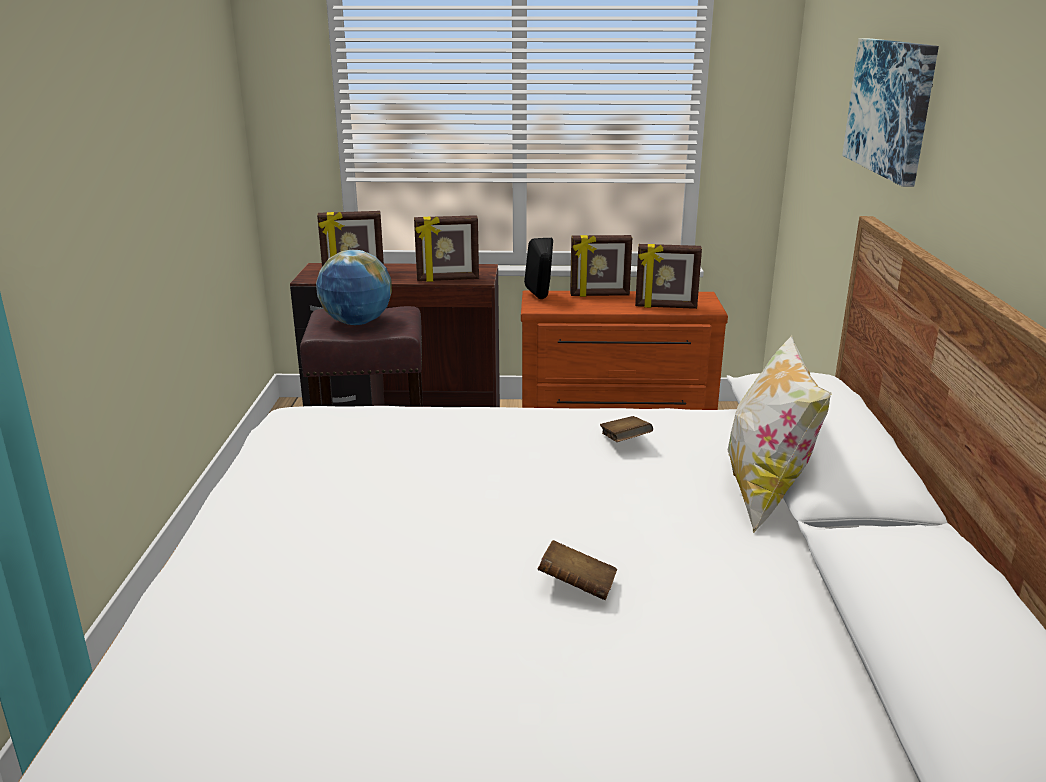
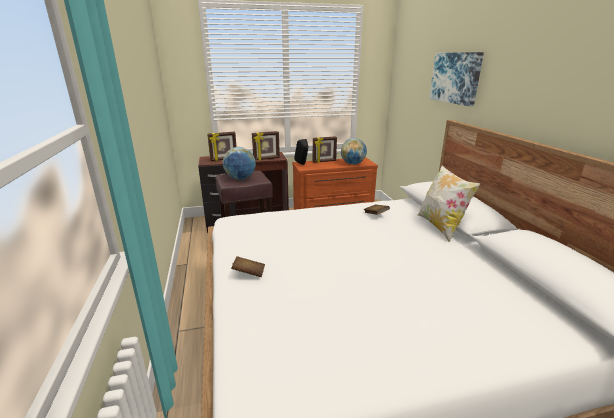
camera: 15 degrees left, 0 degrees up
(577, 587) = (402, 271): brown book -> brown book (249, 274)
(665, 307) = (353, 164): picture frame -> globe

